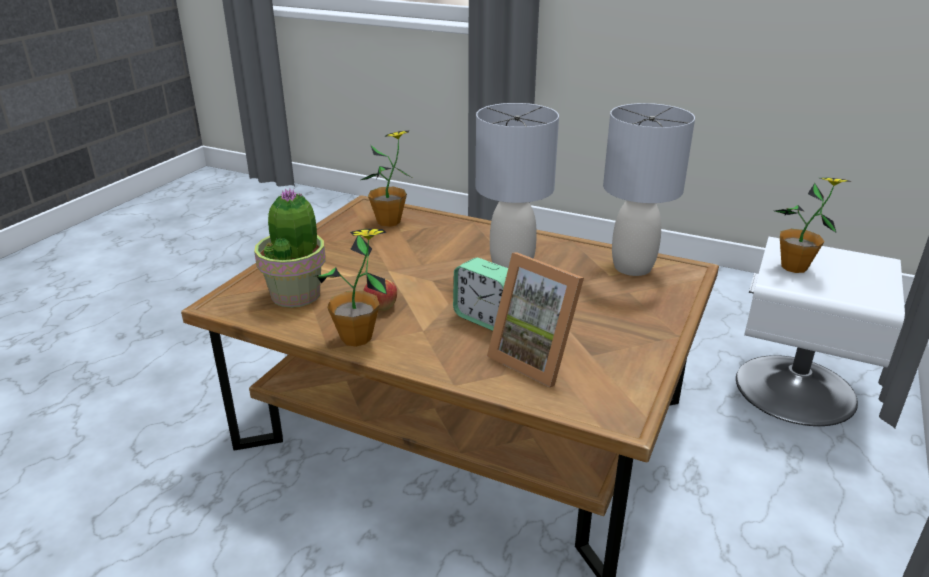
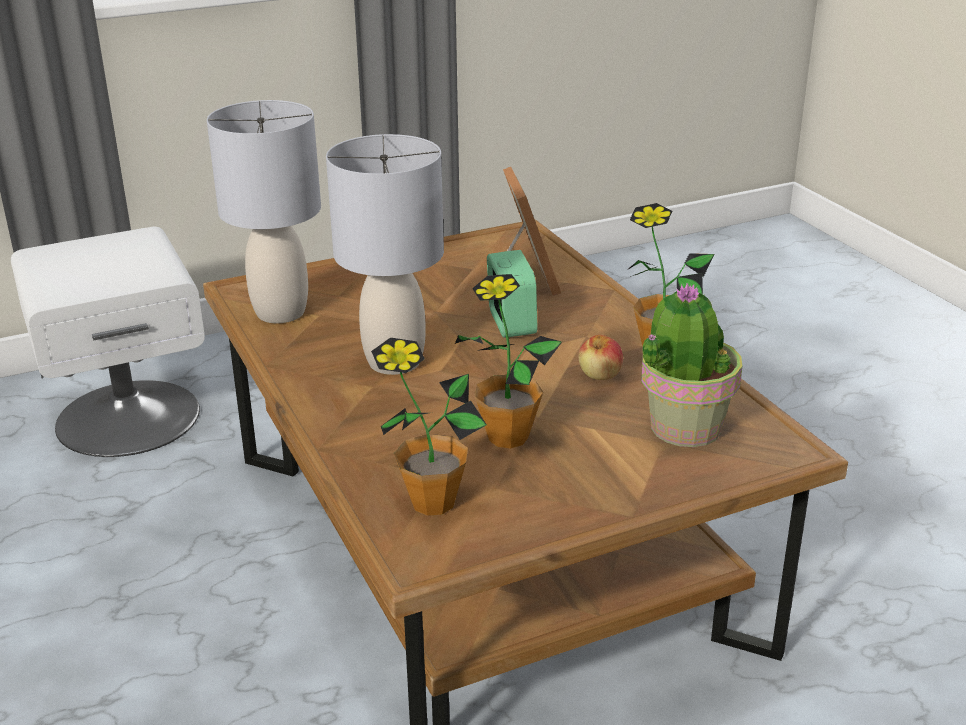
camera: 140 degrees left, 0 degrees up
(794, 267) = (118, 278): potted plant -> potted plant (508, 437)

